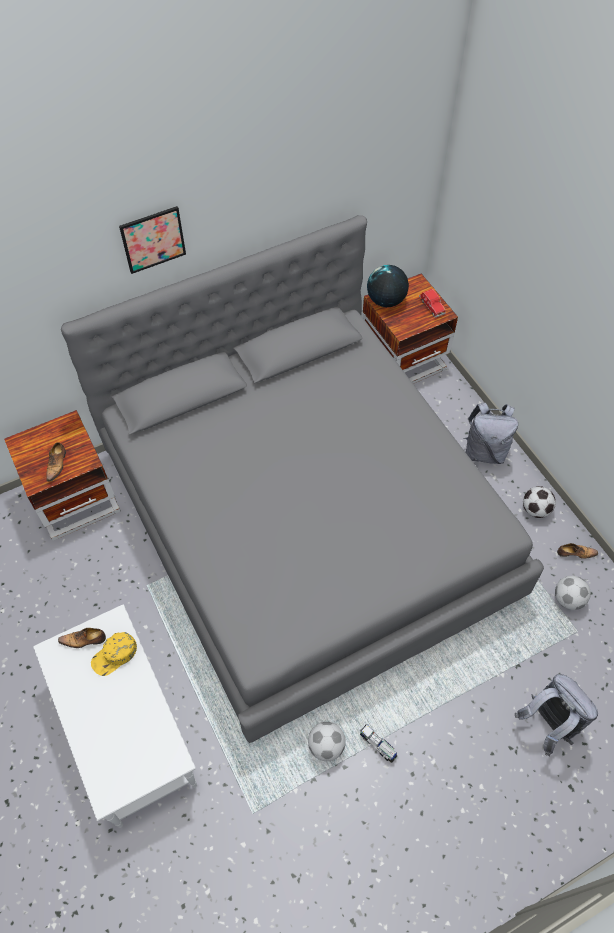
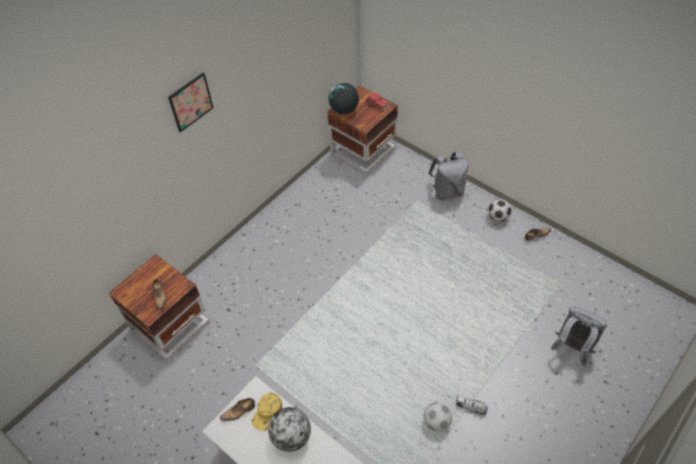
camera: 20 degrees left, 5 degrees down
(128, 696) = (291, 437): none -> globe
(306, 521) = (349, 279): grey bed -> none
(568, 599) = (546, 265): football -> none

